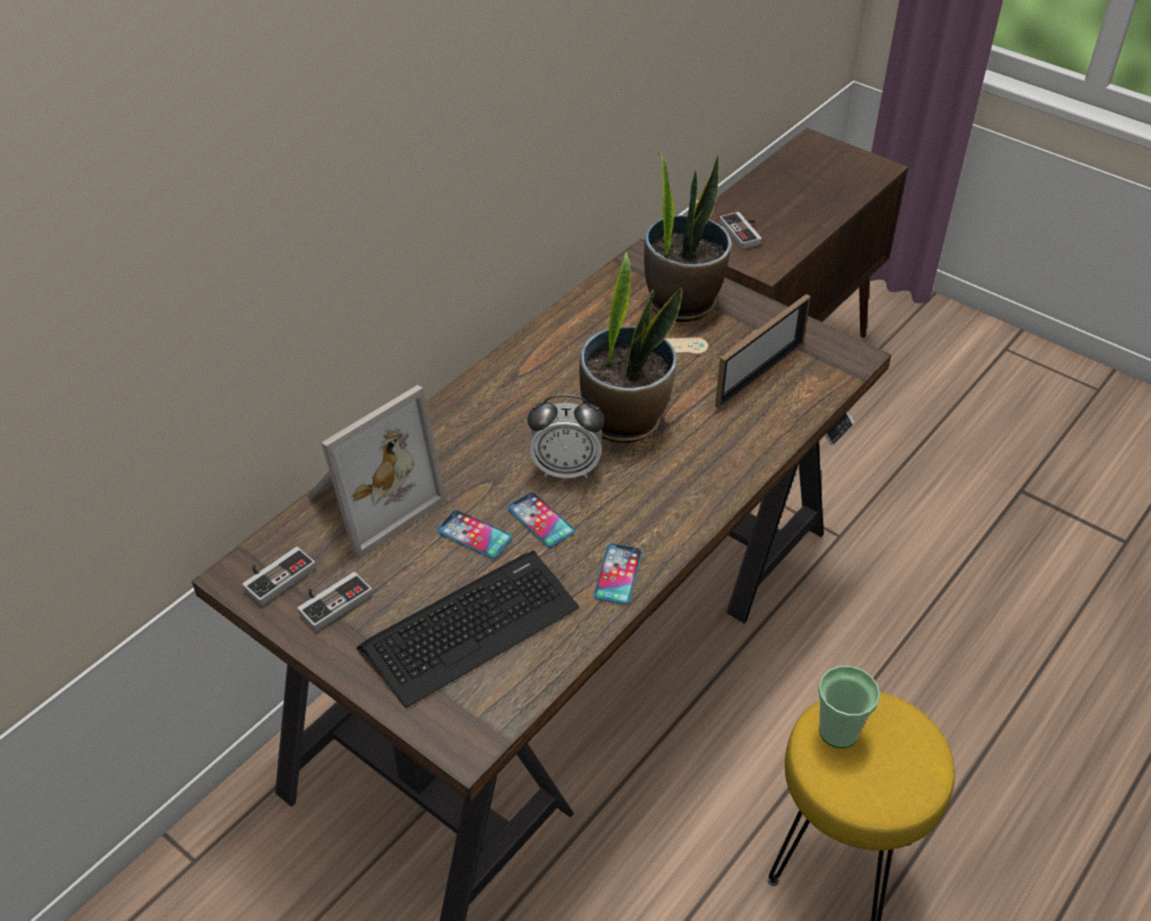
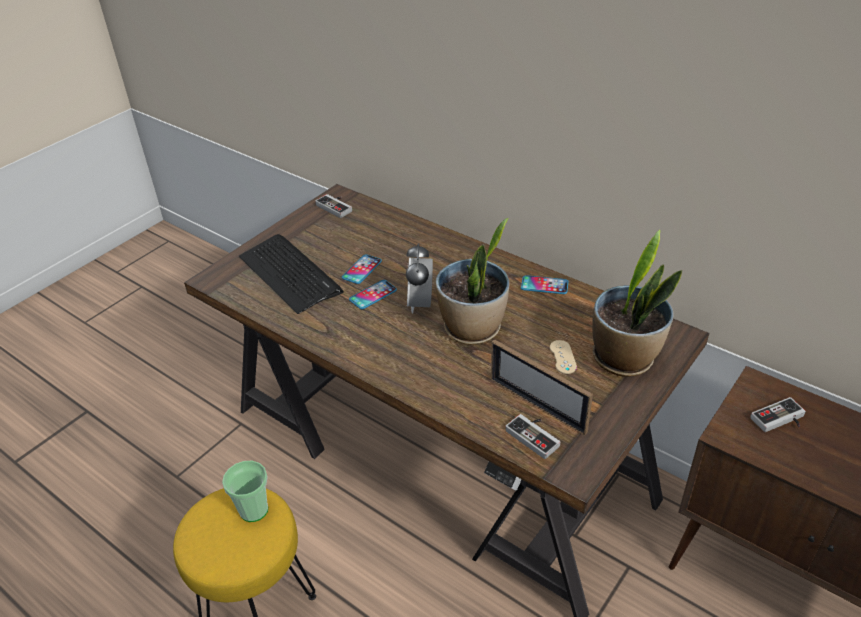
camera: 90 degrees right, 5 degrees down
(331, 600) = (317, 226): game controller -> game controller (535, 435)
(370, 500) = (391, 229): picture frame -> none
(618, 574) = (323, 330): phone -> phone (544, 285)

